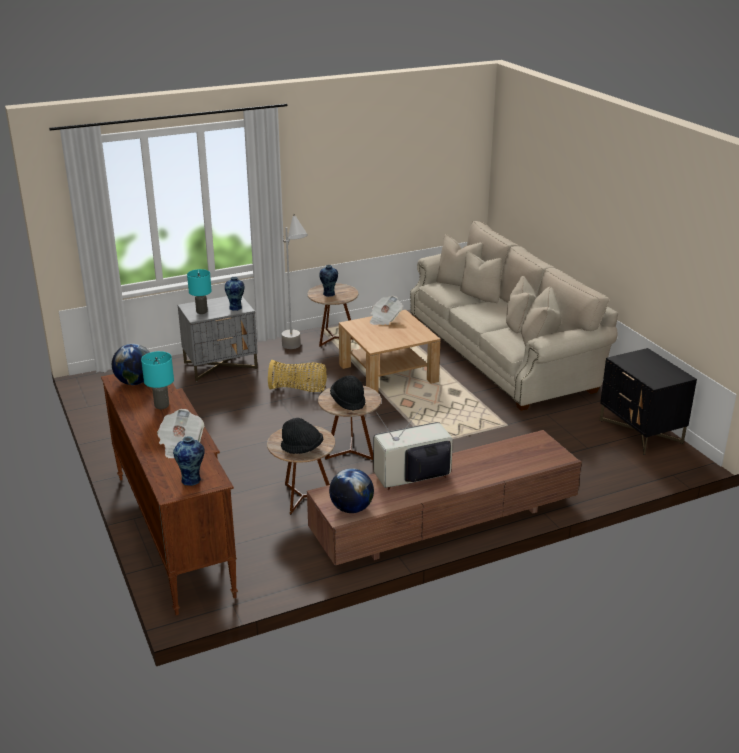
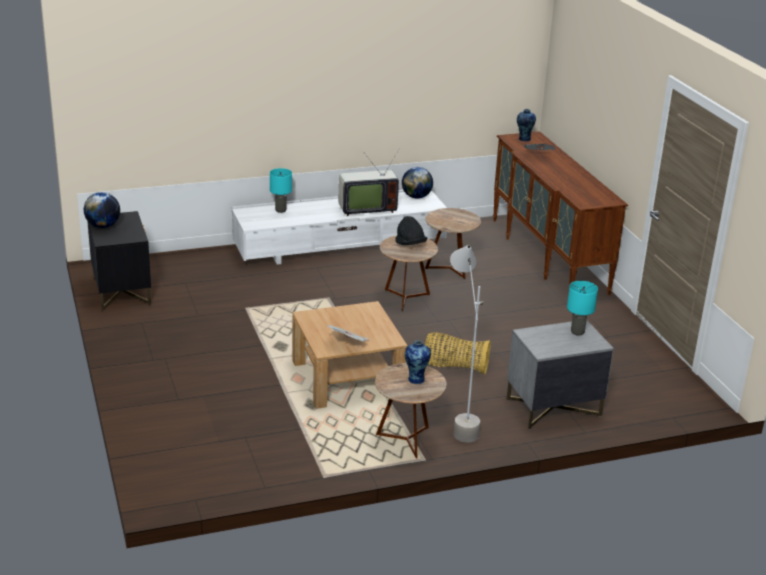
camera: 175 degrees left, 0 degrees up
(135, 382) = (595, 197): globe -> globe (103, 226)
(162, 406) = (563, 179): turquoise table lamp -> turquoise table lamp (280, 210)
(236, 307) = (537, 335): vase -> none
(302, 449) = (452, 214): black hat -> none
(445, 521) = (339, 245): brown tv stand -> white tv stand
(502, 352) = (190, 396): beige sofa -> none

